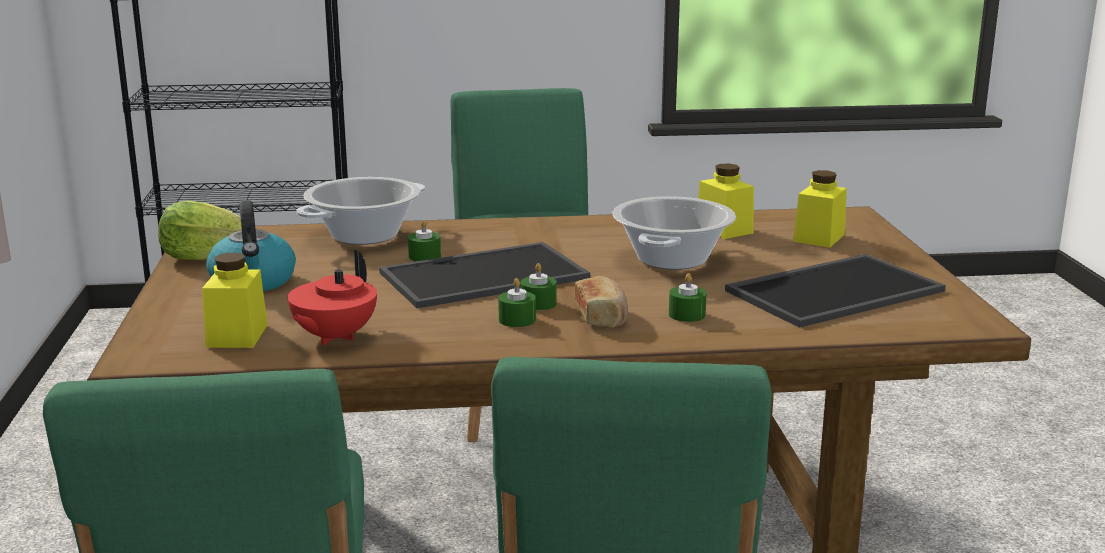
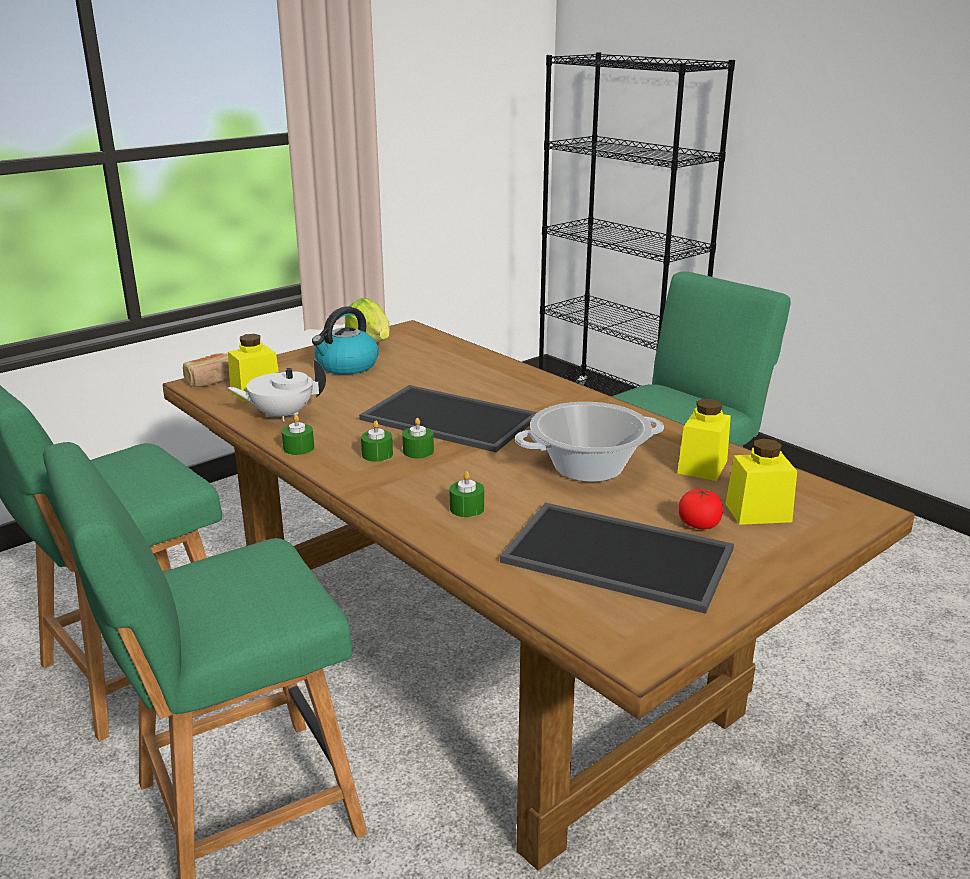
camera: 55 degrees right, 5 degrees up
(333, 337) = (281, 415): red teapot -> white teapot
(365, 235) = (474, 363): cooking pot -> none
(424, 256) = (460, 391): green candle -> green candle (298, 448)
(602, 316) = (421, 479): bread -> bread (212, 380)
(816, 257) = (698, 525): none -> tomato

